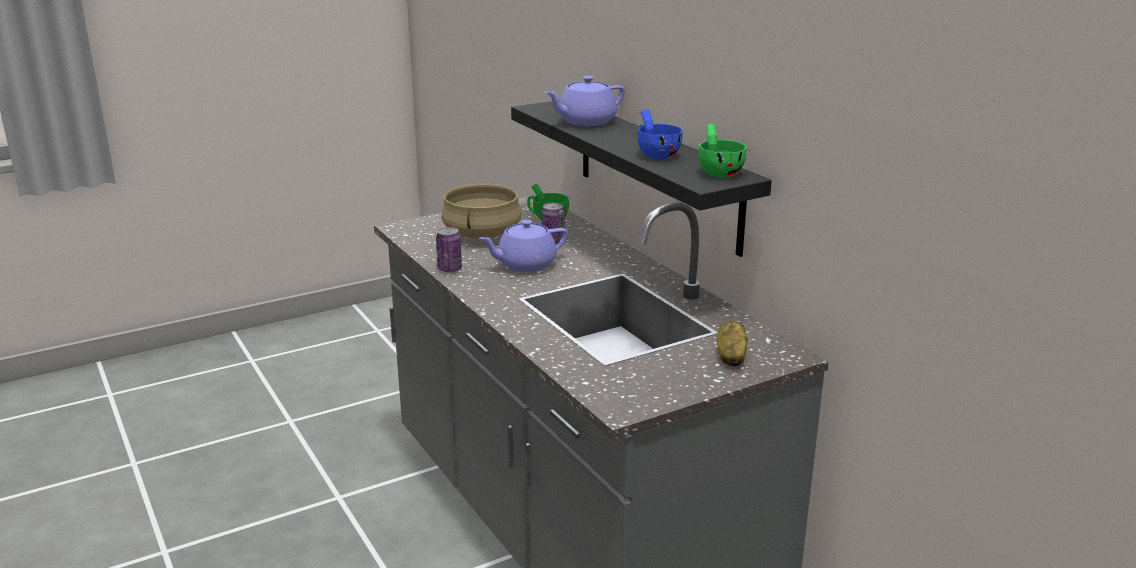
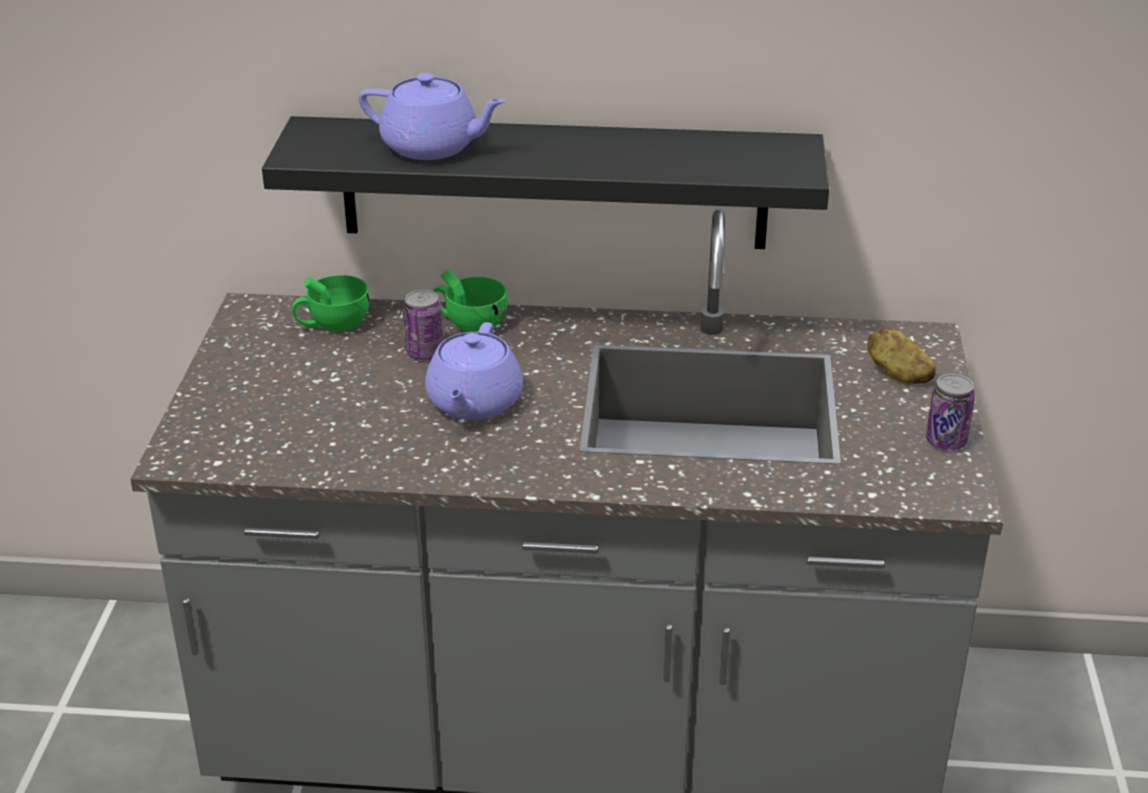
camera: 55 degrees left, 10 degrees up
(449, 269) = (408, 469): can -> can (946, 441)
(481, 233) = (312, 396): beige cooking pot -> none
(585, 122) = (432, 147): purple teapot -> purple teapot turned 75 degrees counterclockwise
(655, 154) = (646, 157): blue cup -> none
(718, 172) = (762, 149): green cup -> green cup (469, 323)

